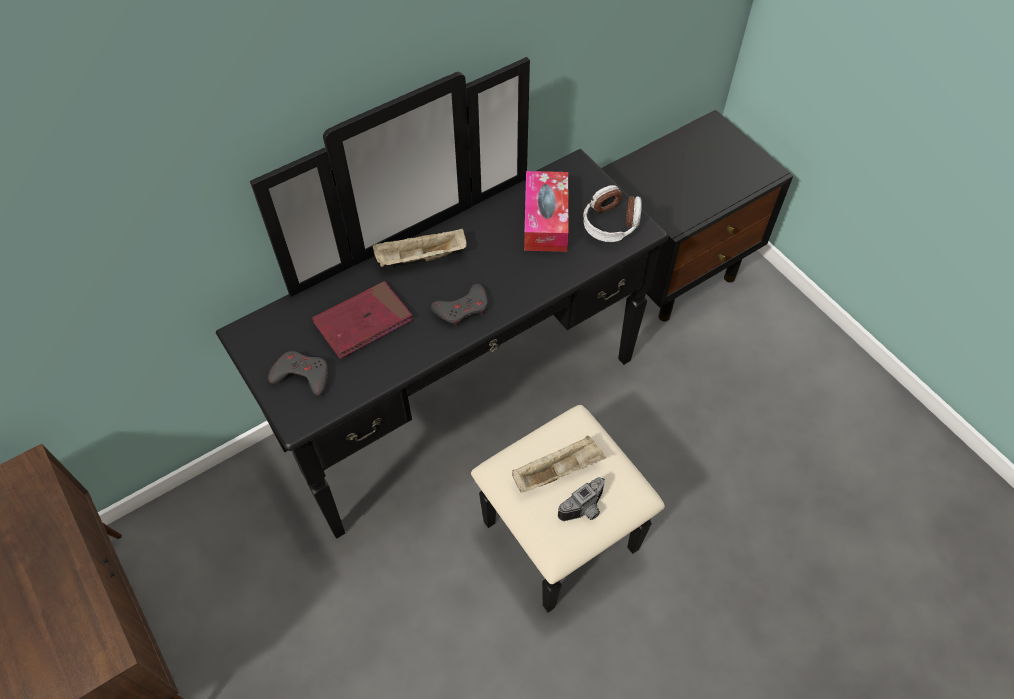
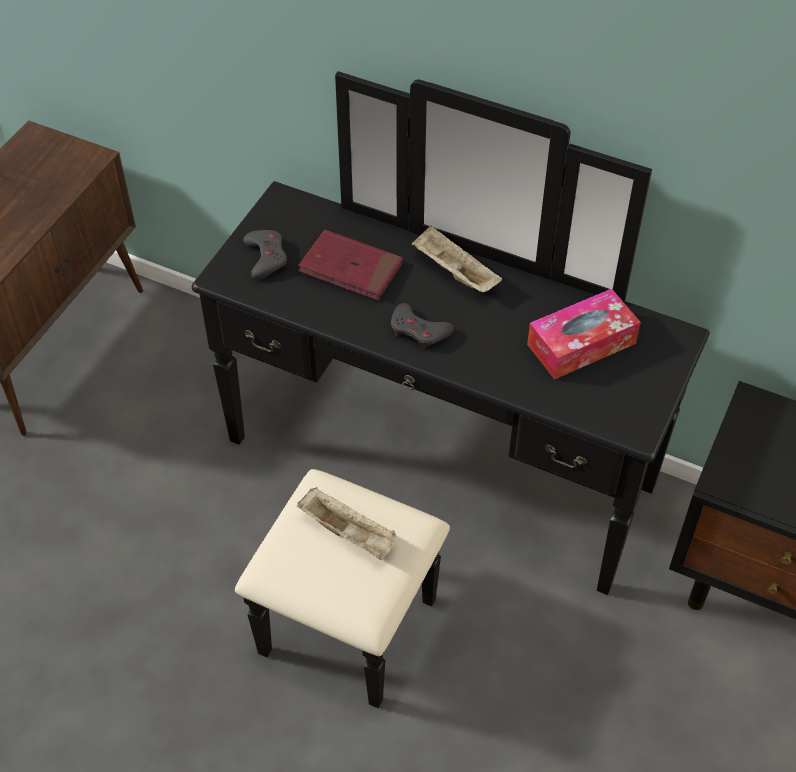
camera: 60 degrees right, 5 degrees down
(585, 510) = (320, 576): camera -> none
(611, 223) = (623, 400): headphones -> none

